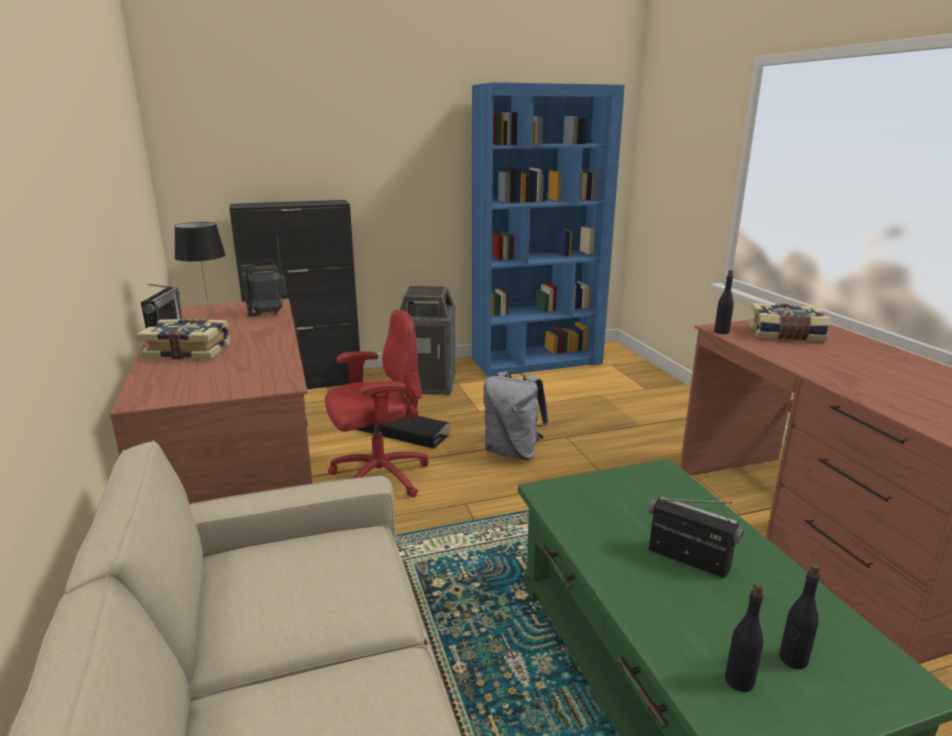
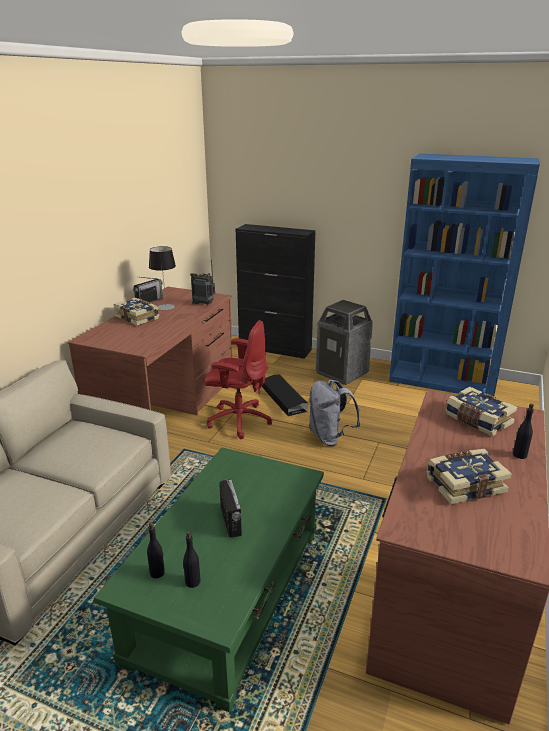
camera: 40 degrees right, 5 degrees up
(721, 332) = (432, 401): black bottle -> black bottle (519, 455)
(900, 383) = (464, 484): none -> book

